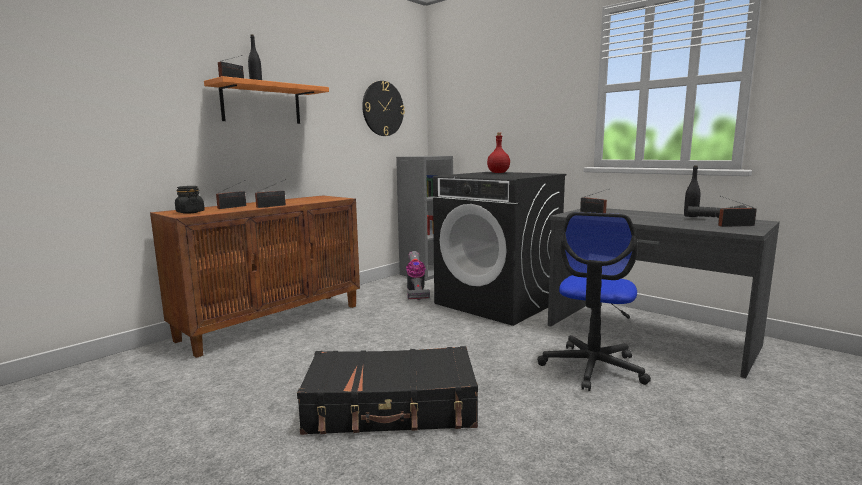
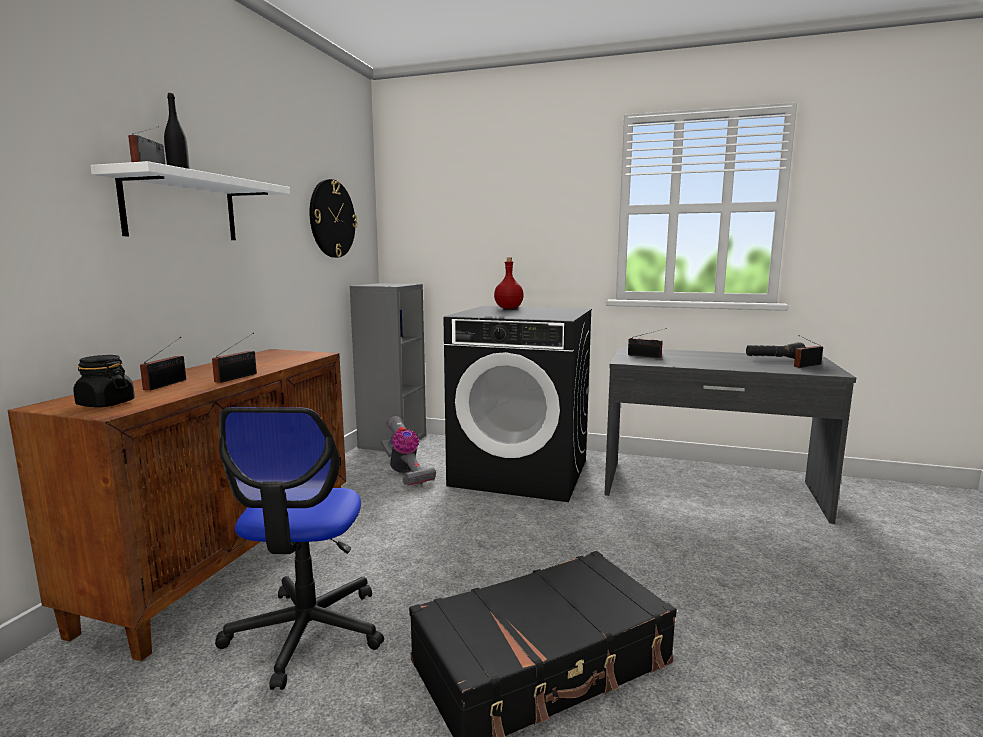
camera: 25 degrees left, 0 degrees up
(261, 104) = (181, 208): orange shelf -> white shelf
(592, 368) = (701, 542): office chair -> office chair (306, 632)
(690, 216) = (742, 355): black bottle -> none

